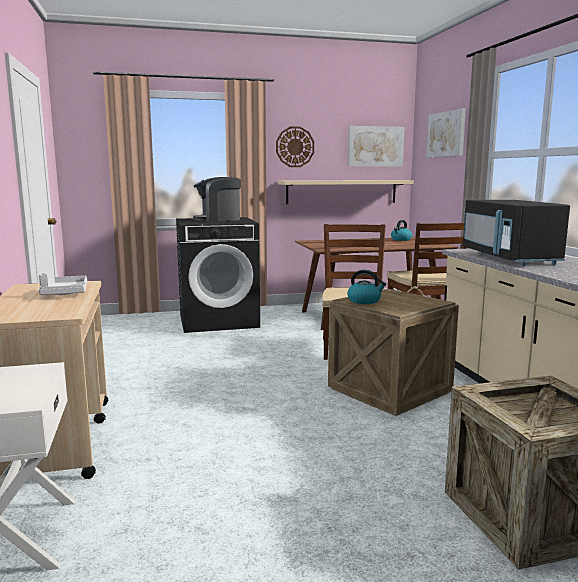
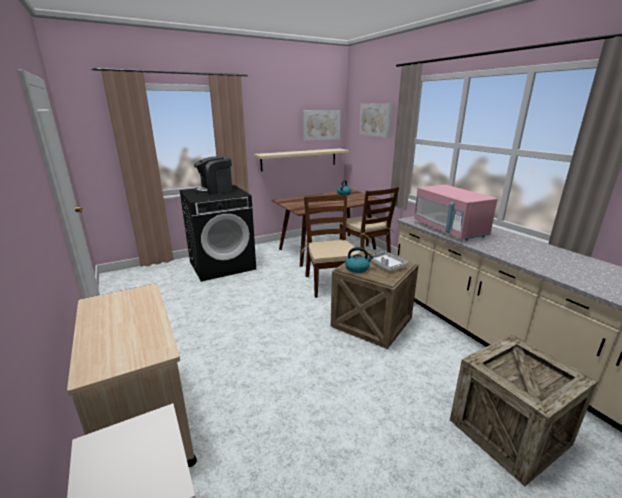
camera: 15 degrees left, 10 degrees up
(64, 293) = (137, 311): white tray -> white tray (387, 265)
(295, 147) = (265, 127): wall clock -> none
(509, 258) = (449, 230): black microwave -> pink microwave

